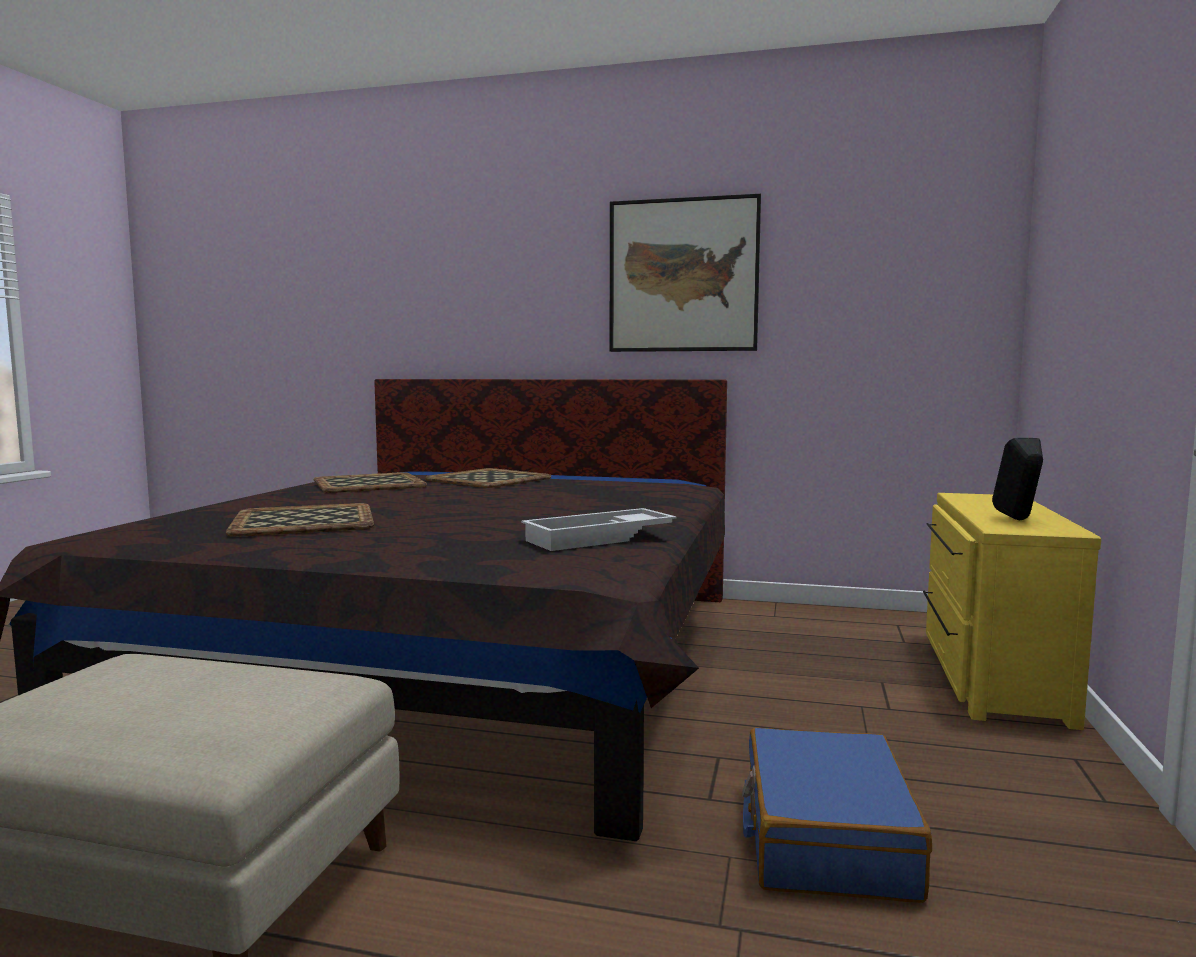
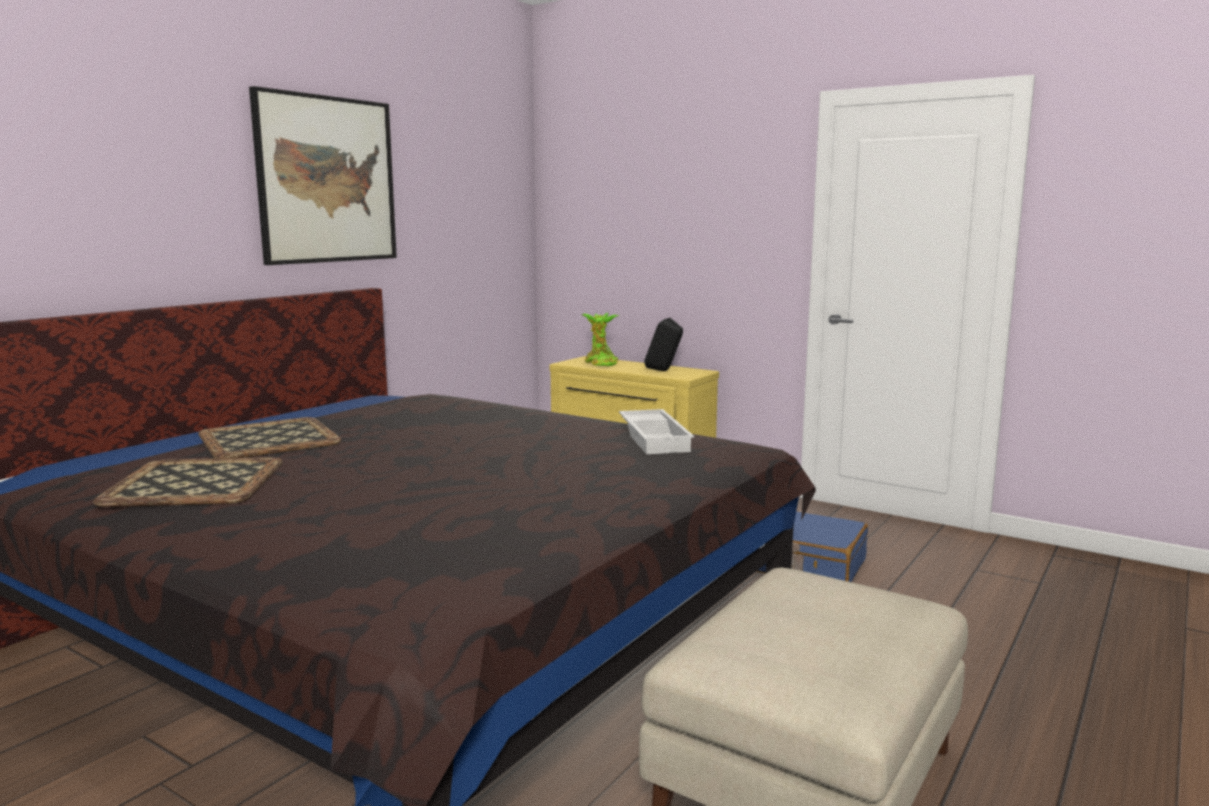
camera: 70 degrees left, 5 degrees up
(302, 521) = (464, 513): tray -> none
(989, 502) = (600, 363): none -> potted plant

